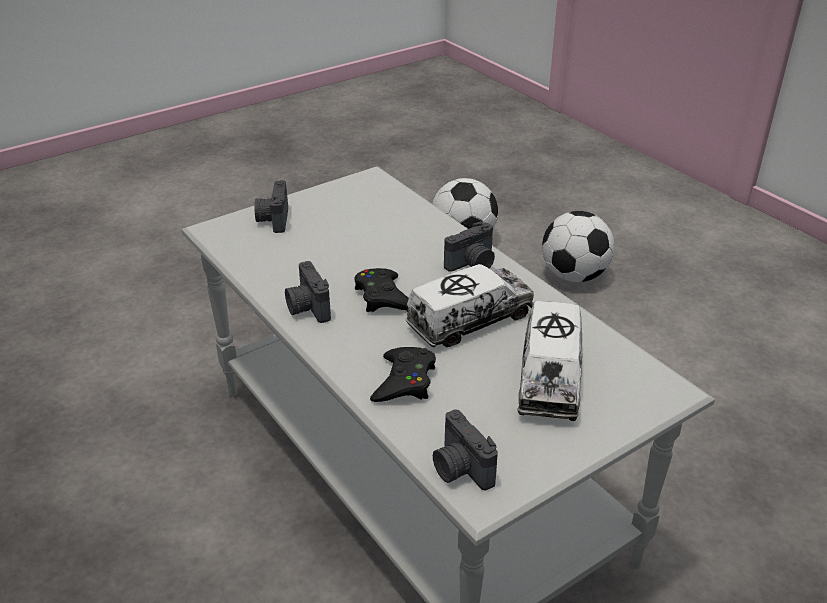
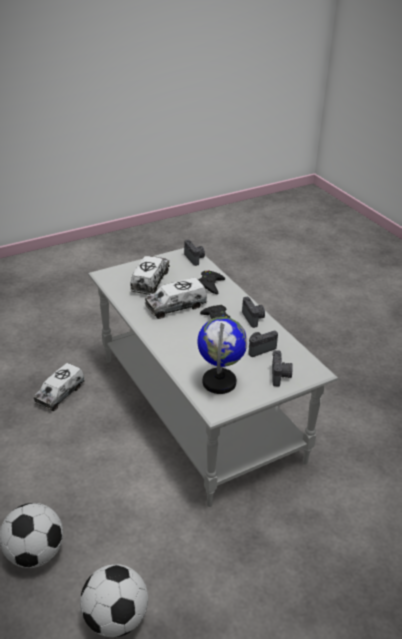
camera: 175 degrees left, 0 degrees up
(368, 206) = (219, 382): none -> globe
(472, 264) = (165, 335): camera -> camera (260, 348)
(684, 475) = (60, 394): none -> toy truck

